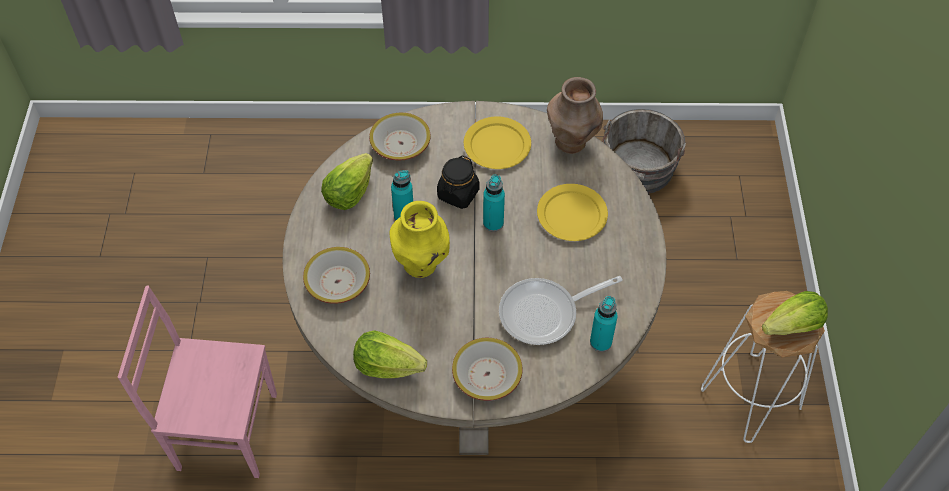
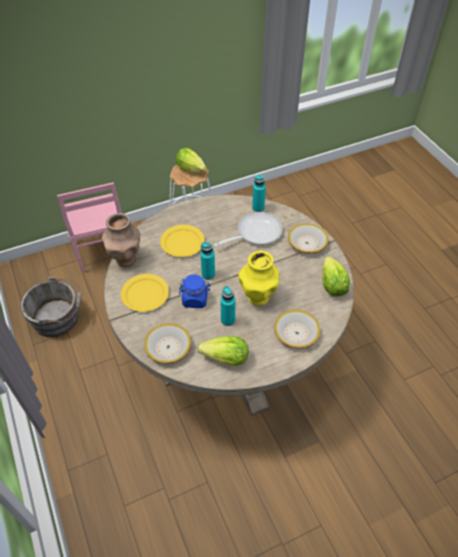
camera: 115 degrees left, 5 degrees down
(226, 429) = (356, 464): pink chair -> pink chair (101, 251)
(458, 194) = (195, 299): black jar -> blue jar
(545, 313) = (255, 233): frying pan -> frying pan turned 75 degrees counterclockwise

